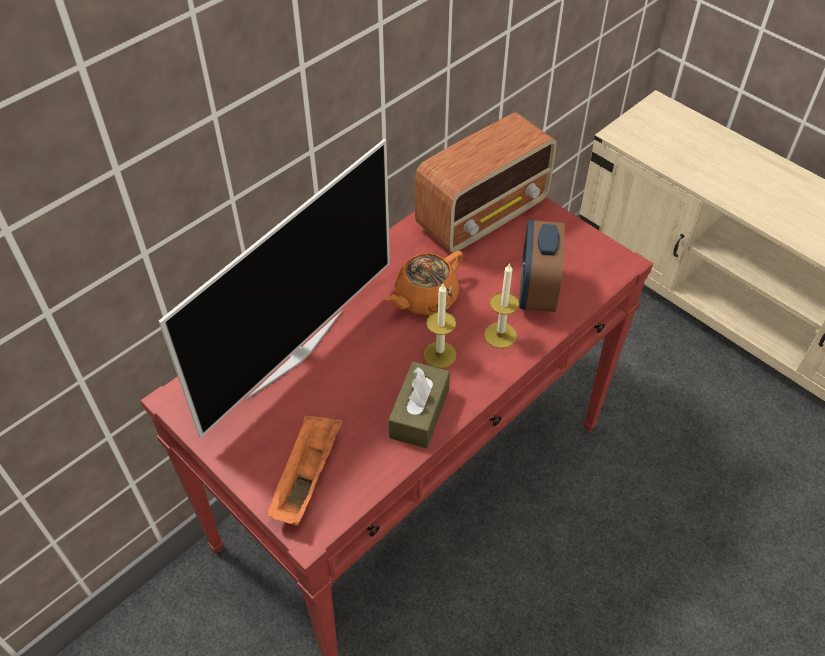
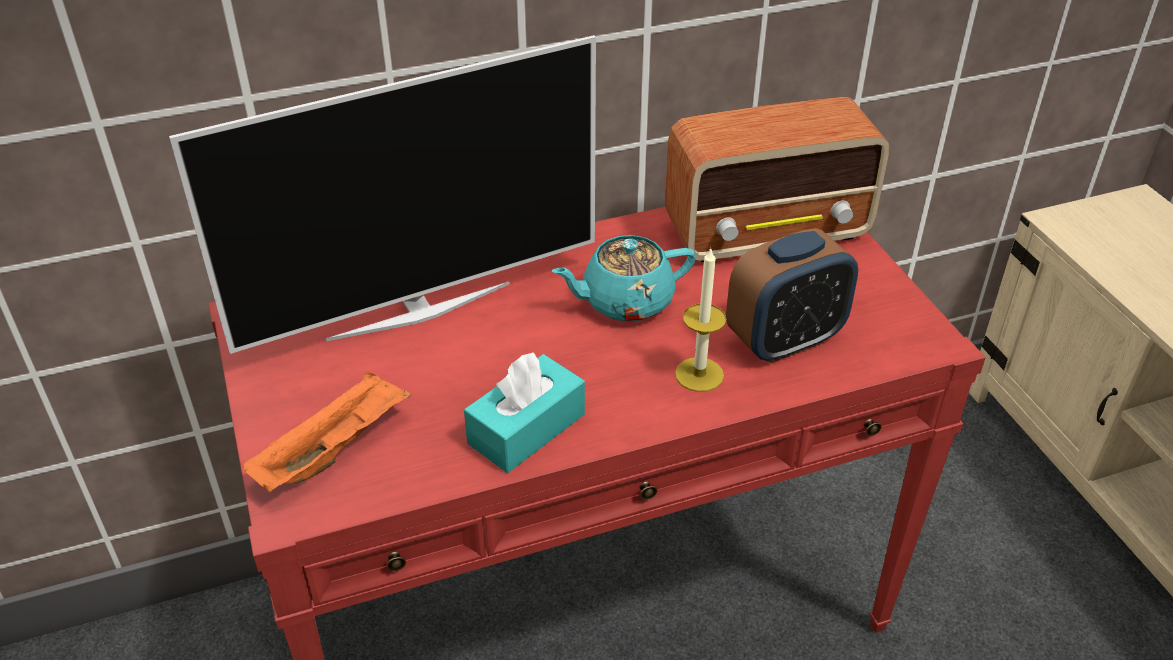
camera: 25 degrees right, 10 degrees down
(419, 413) = (526, 429): brown tissue box -> turquoise tissue box
(425, 298) = (625, 301): orange teapot -> turquoise teapot
(439, 354) = (600, 371): candle -> none
(536, 292) = (785, 340): alarm clock -> alarm clock turned 150 degrees counterclockwise

